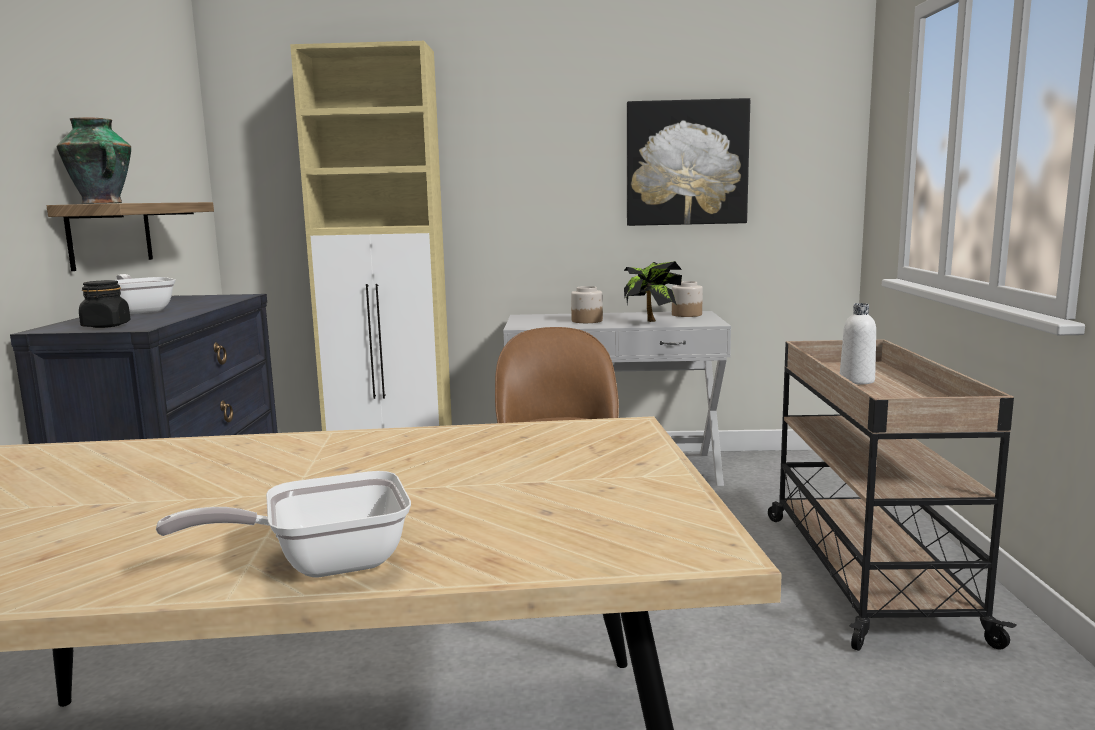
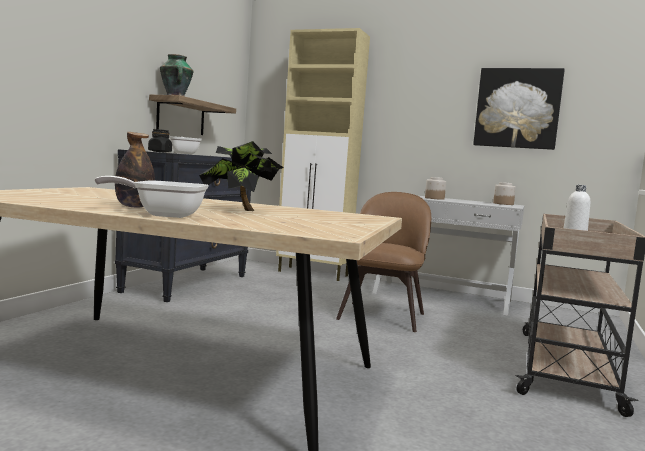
camera: 20 degrees right, 5 degrees down
(217, 537) = (134, 207): none -> bottle
(650, 322) = (472, 202): potted plant -> potted plant (241, 211)

